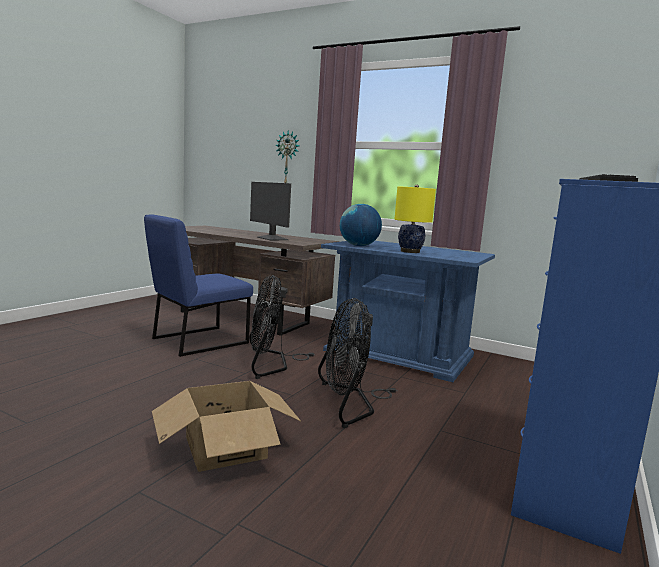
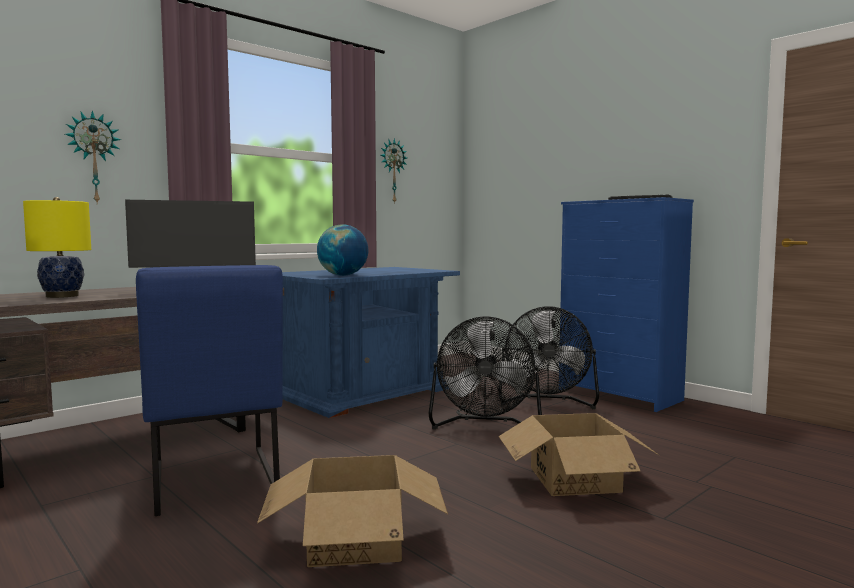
camera: 70 degrees left, 5 degrees down
(116, 380) = (355, 541): none -> cardboard box
(272, 361) = (348, 443): black fan -> black fan (543, 401)
(410, 251) = (390, 272): yellow table lamp -> yellow table lamp (62, 296)
(529, 155) = (392, 171): none -> wall clock

